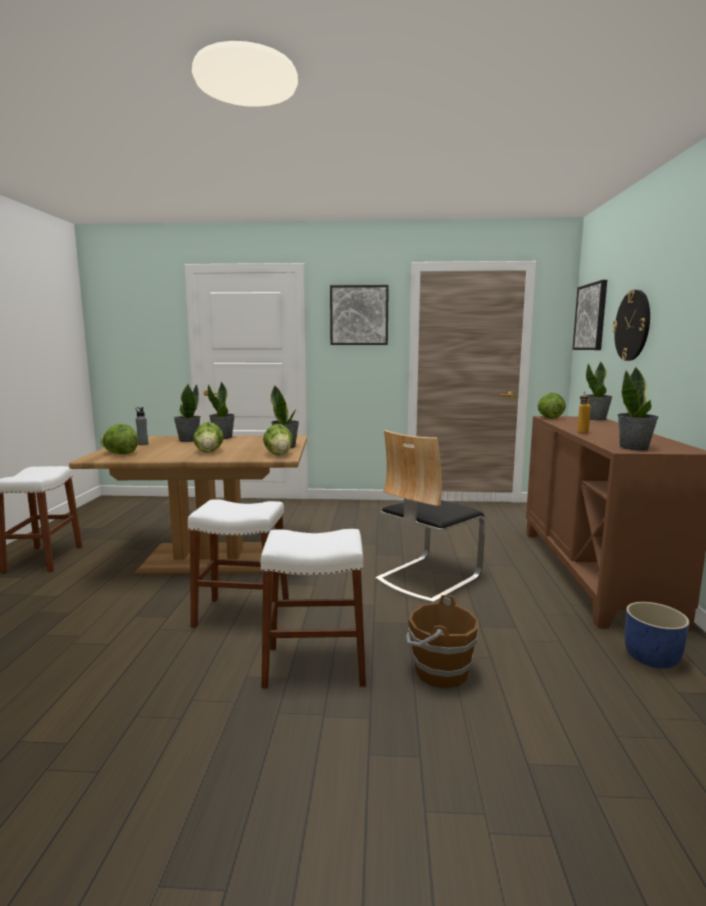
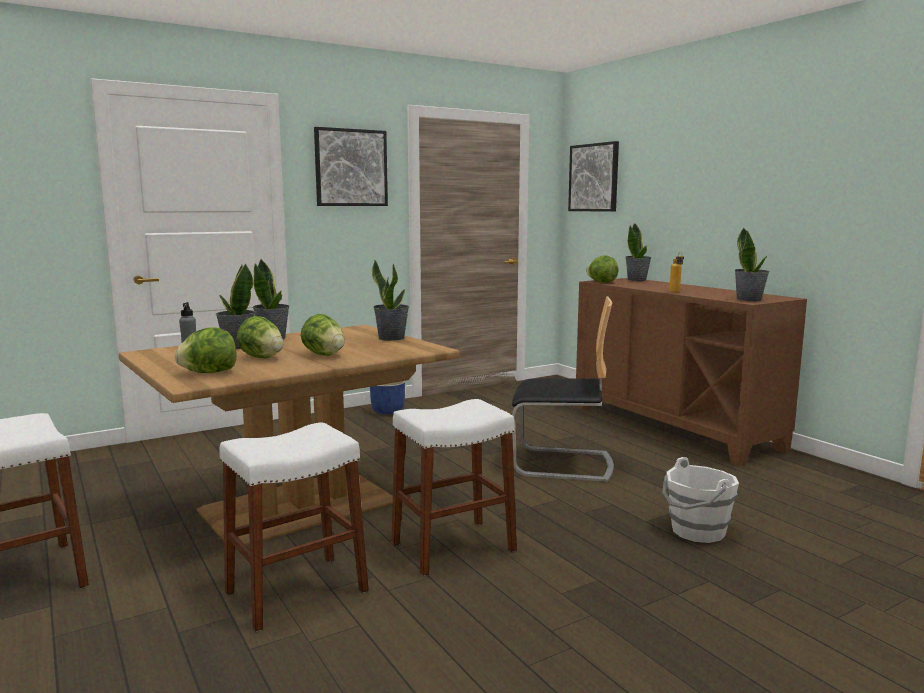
camera: 35 degrees left, 0 degrees up
(279, 454) = (417, 346): lettuce -> lettuce (261, 358)
(315, 665) = (601, 562): white stool -> white stool (296, 591)
(427, 578) = (562, 464): chair -> chair turned 90 degrees counterclockwise
(439, 672) = (696, 531): brown bucket -> white bucket
(632, 325) = (666, 188): wall clock -> none
(652, 657) = (797, 475): blue planter -> blue planter (388, 411)

